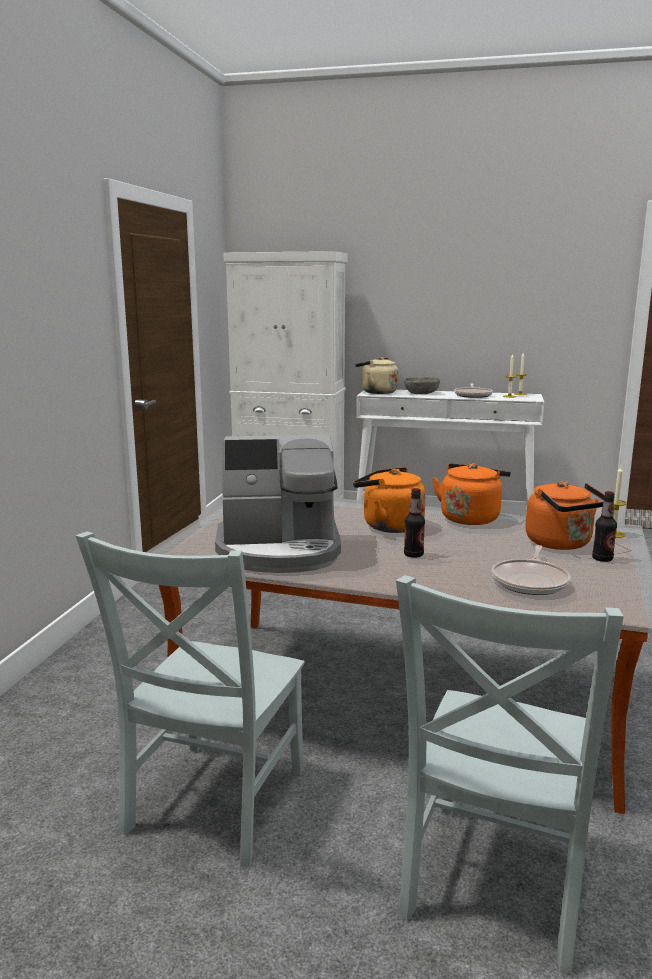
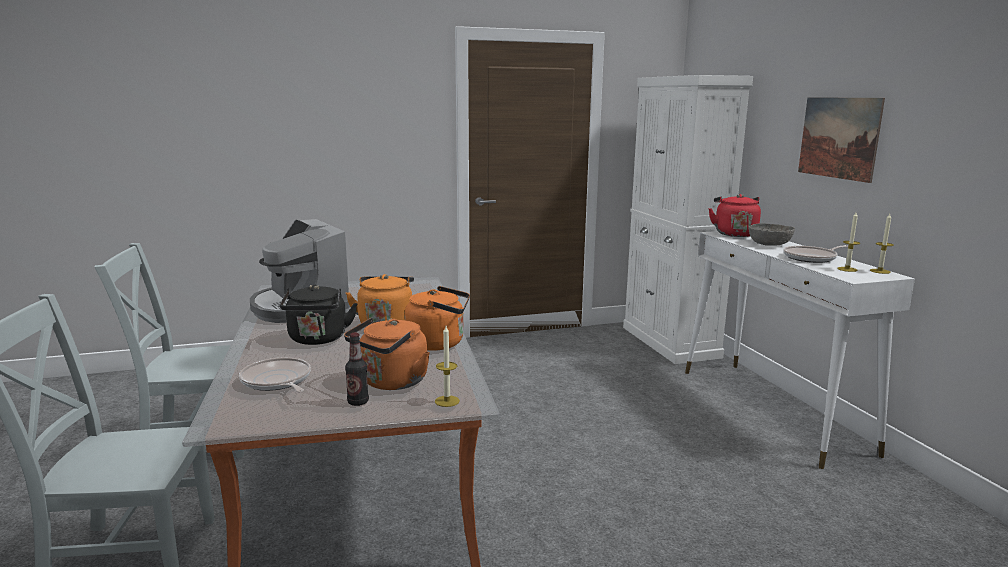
camera: 60 degrees right, 0 degrees up
(377, 392) = (734, 234): beige kettle -> red kettle
(413, 555) = (318, 340): bottle -> black kettle
(449, 303) = (838, 138): none -> picture
(531, 581) = (277, 381): frying pan -> frying pan turned 60 degrees clockwise

